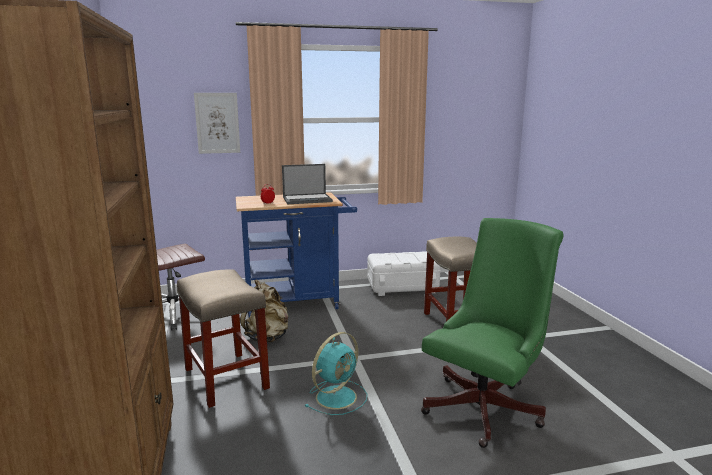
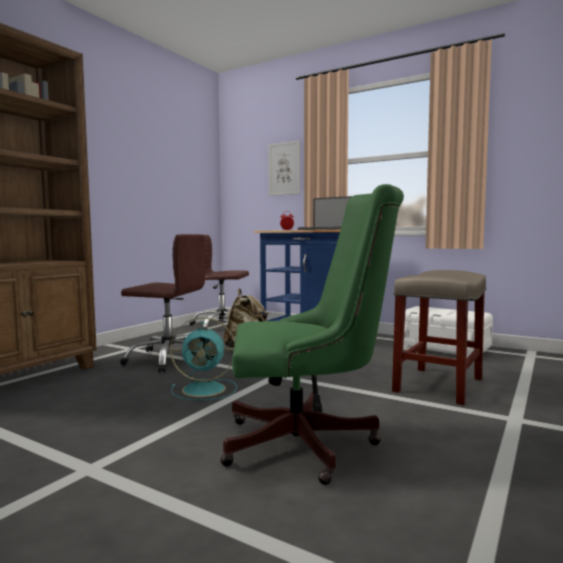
camera: 45 degrees right, 10 degrees down
(227, 379) = (169, 359): beige stool -> brown office chair

